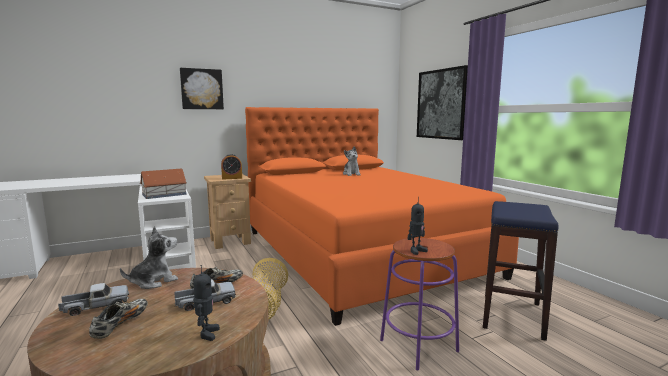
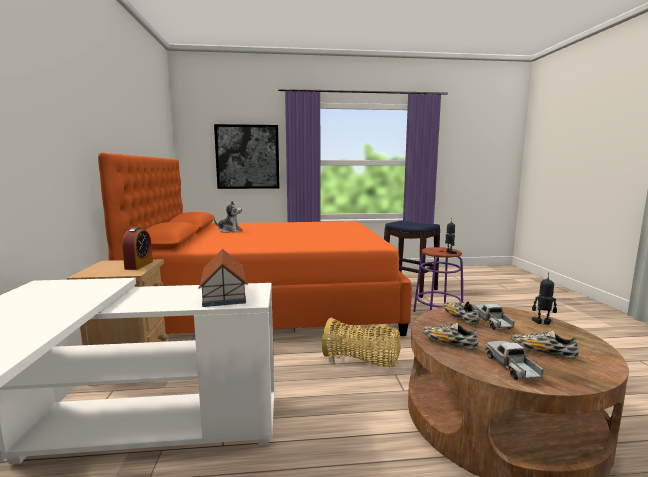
camera: 70 degrees left, 0 degrees up
(154, 281) = (448, 343): plush toy -> shoe
(202, 89) = (40, 115): picture -> none

